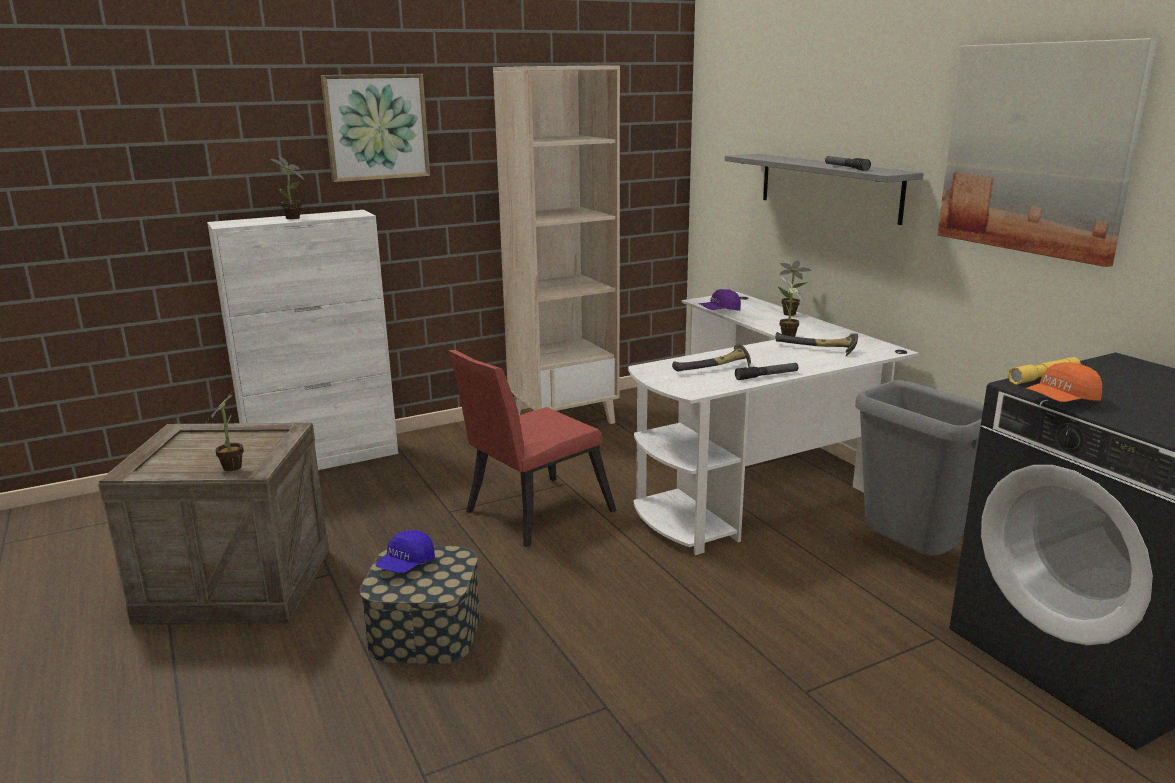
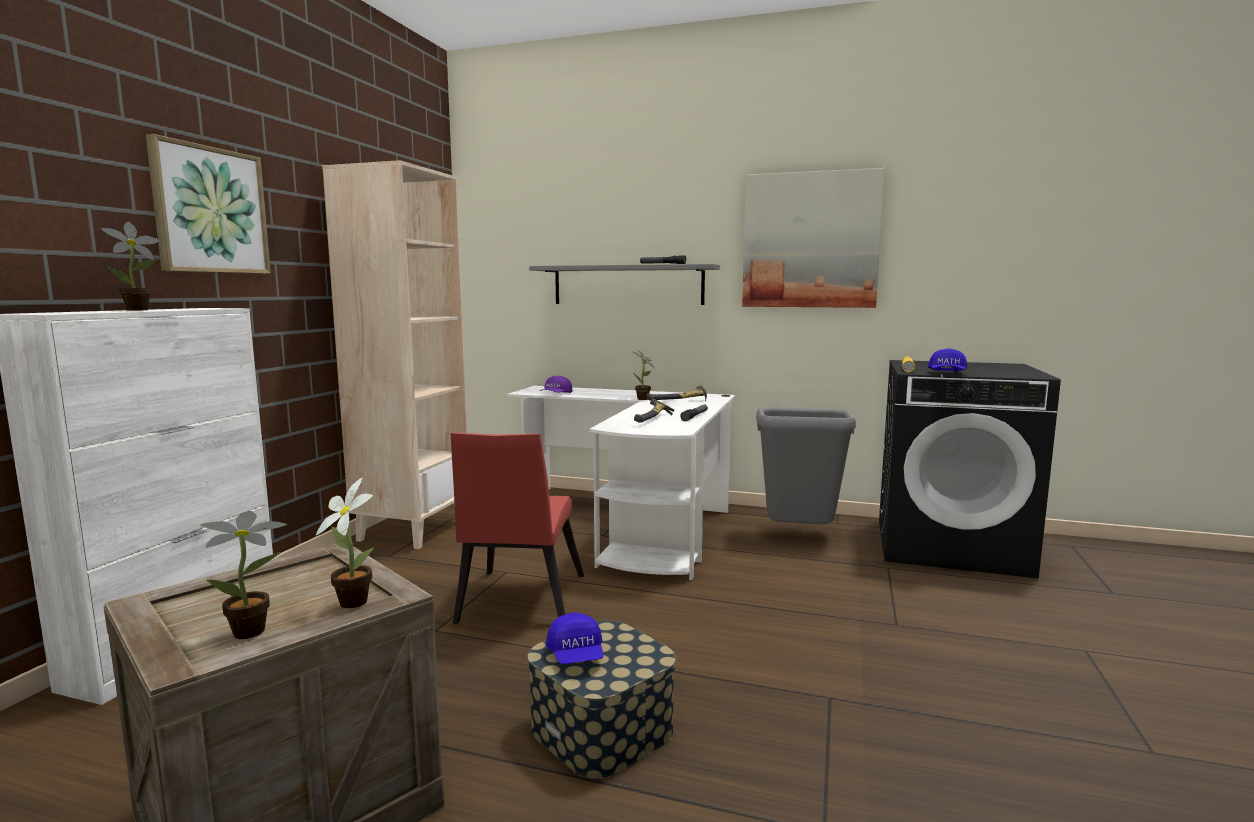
camera: 45 degrees left, 10 degrees down
(791, 314) = (609, 390): potted plant -> potted plant (255, 631)
(1061, 401) = (947, 373): orange cap -> blue cap

